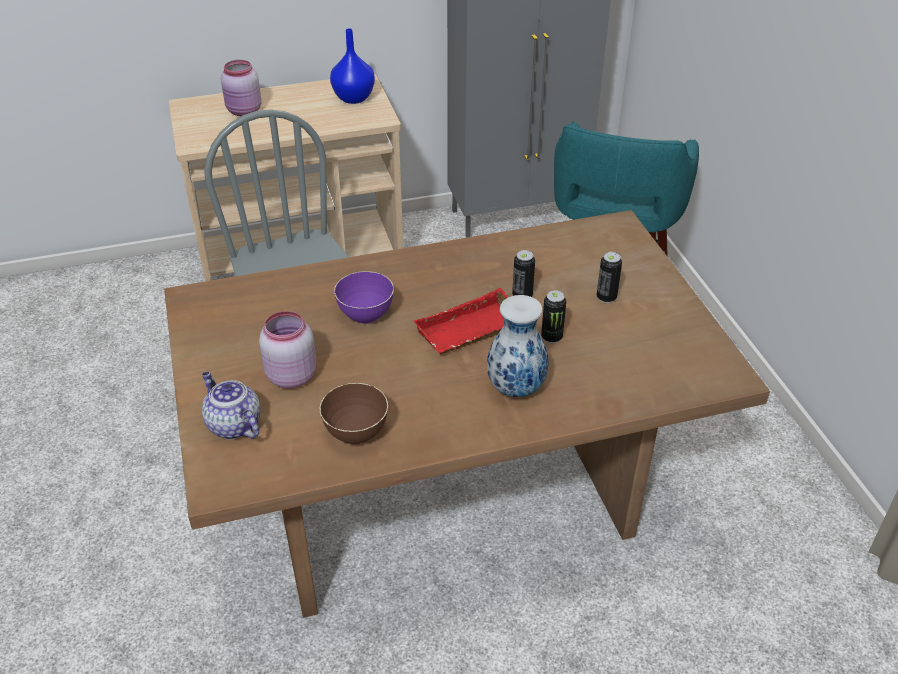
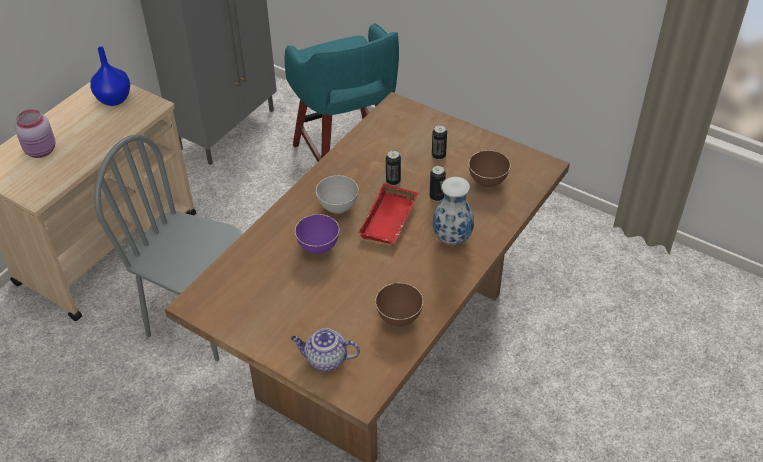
camera: 40 degrees left, 5 degrees up
(290, 375) = (321, 310): pink jar -> none
(433, 288) = (338, 206): none -> grey bowl
(634, 353) = (487, 180): none -> brown bowl

